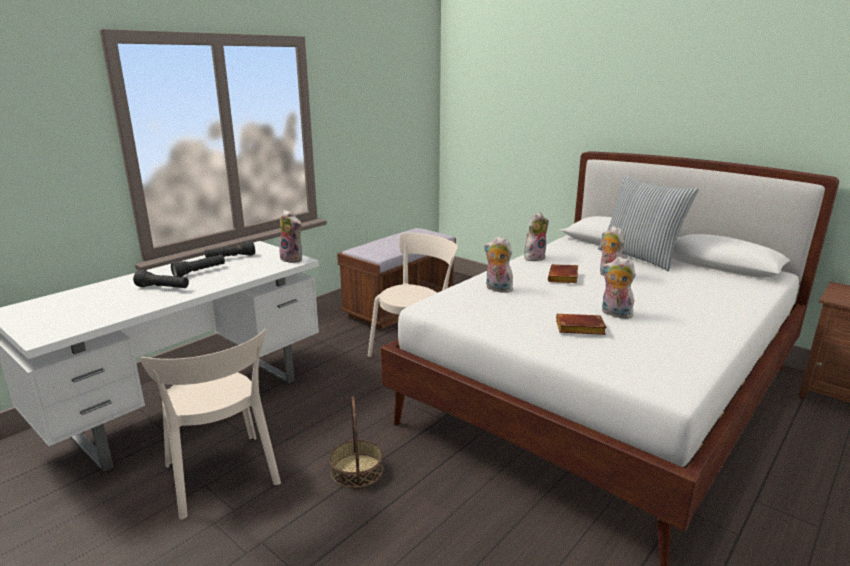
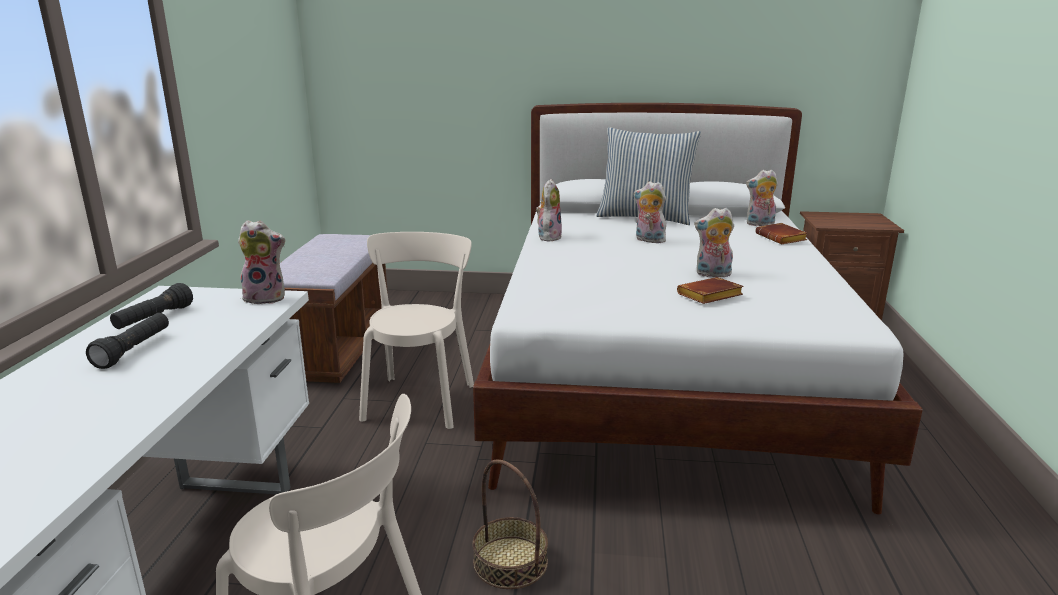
camera: 35 degrees left, 0 degrees up
(163, 288) = (108, 390): black flashlight -> none
(497, 289) = (570, 277): plush toy -> plush toy (759, 224)
(564, 278) = (614, 251): brown book -> brown book (782, 238)

